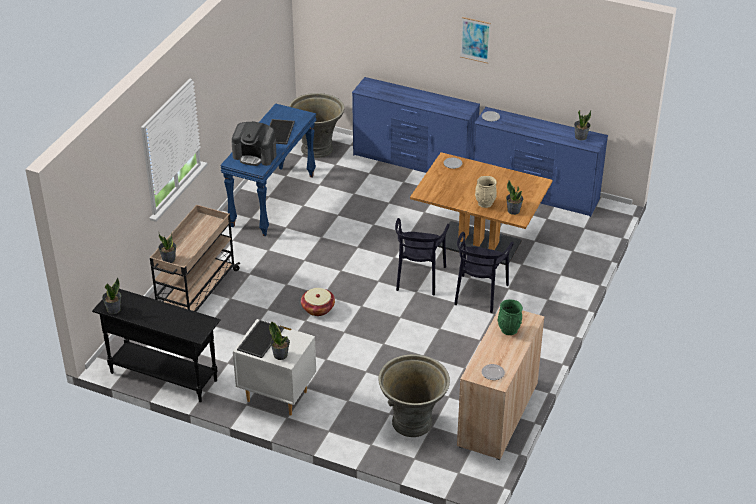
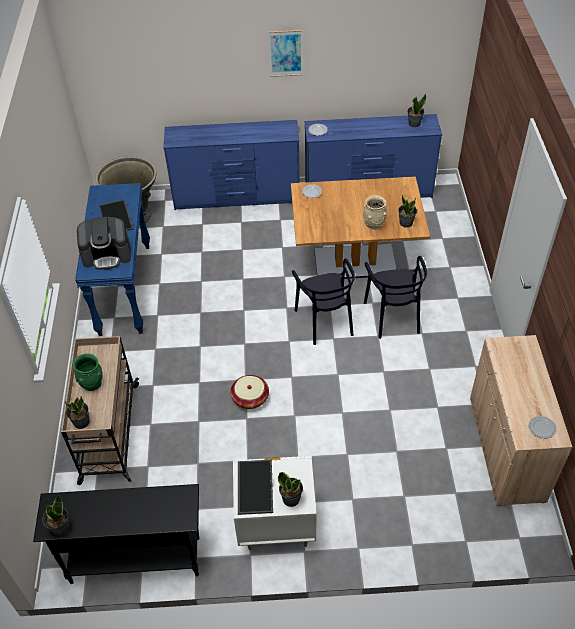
camera: 25 degrees left, 10 degrees up
(413, 423) = (435, 497): grey planter -> none
(508, 330) = (515, 366): green vase -> green vase (91, 384)

